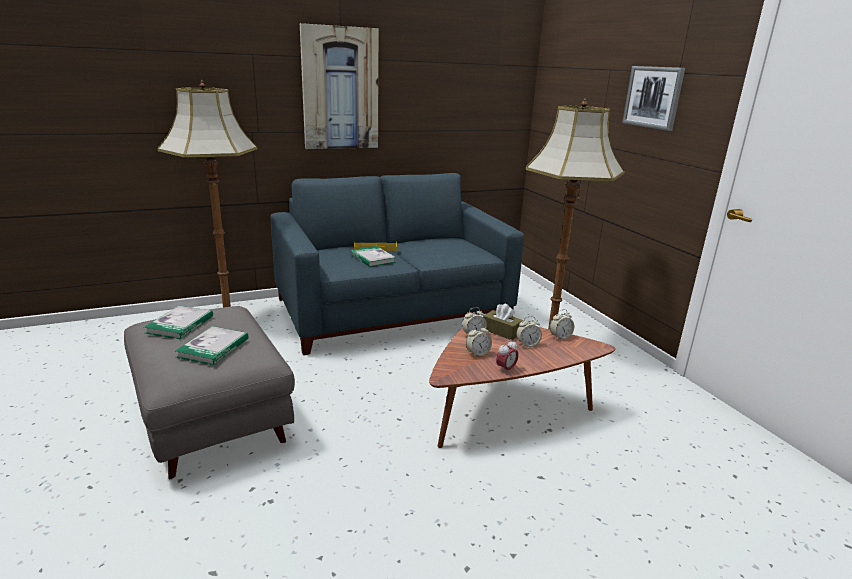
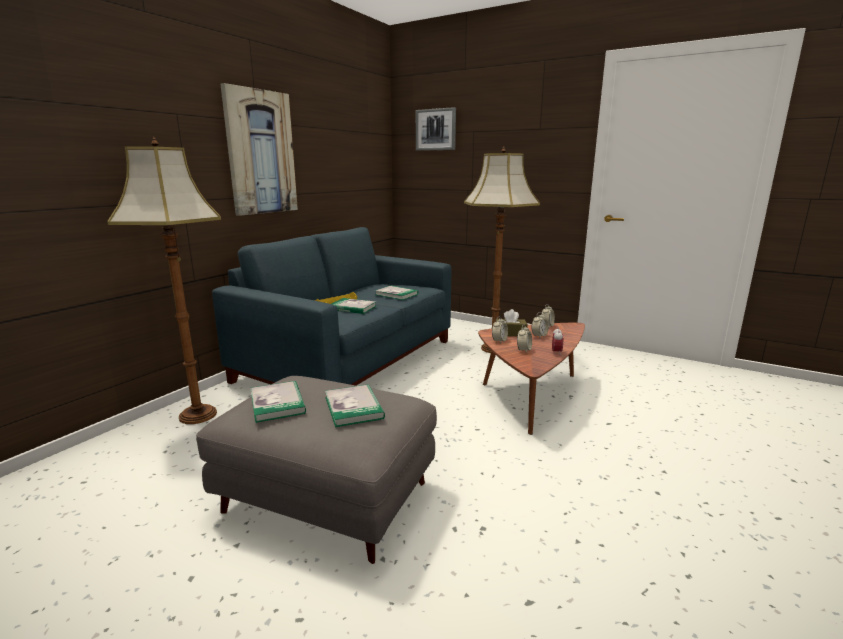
camera: 35 degrees left, 5 degrees down
(438, 254) = (396, 294): none -> book
(653, 97) = (521, 148): picture -> picture (436, 129)

